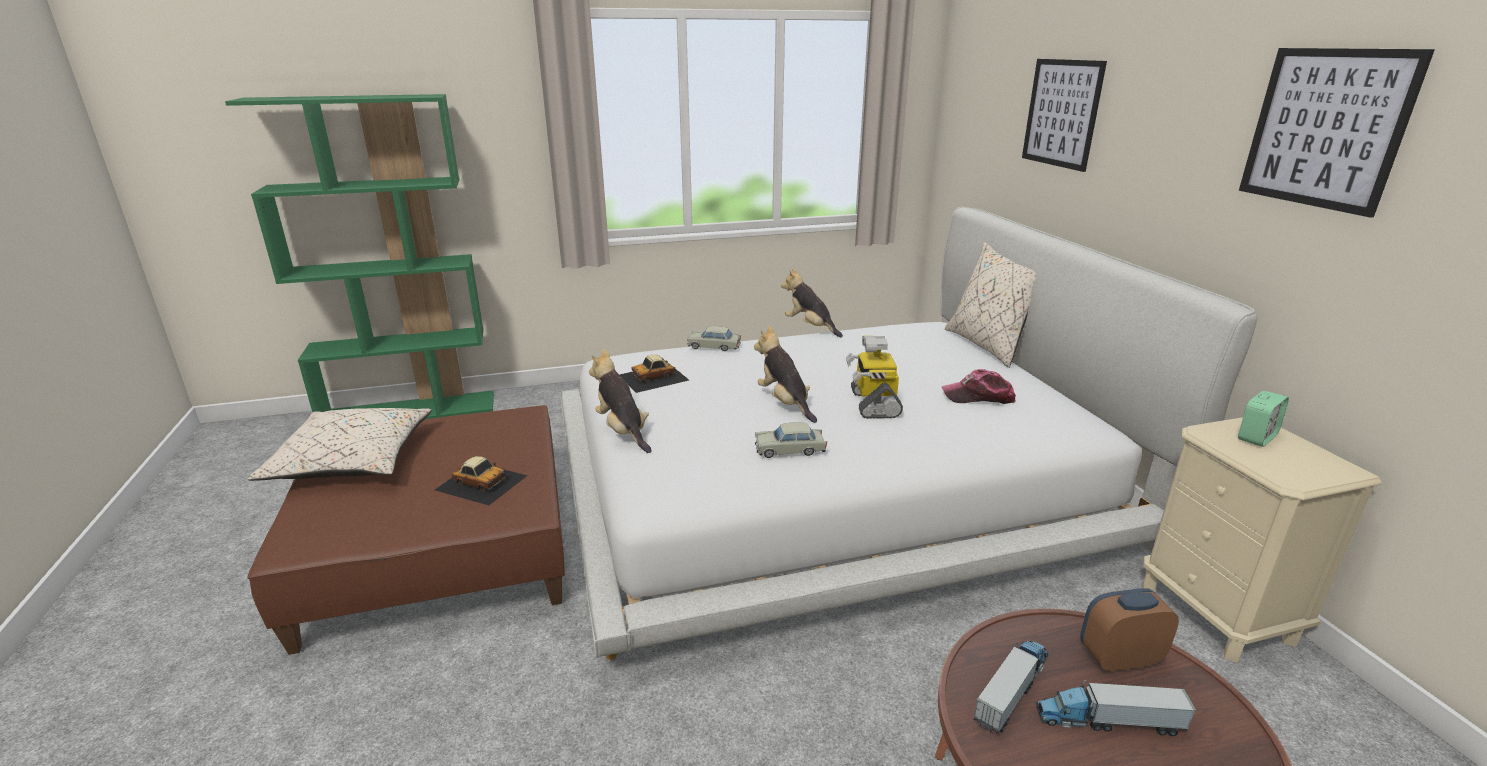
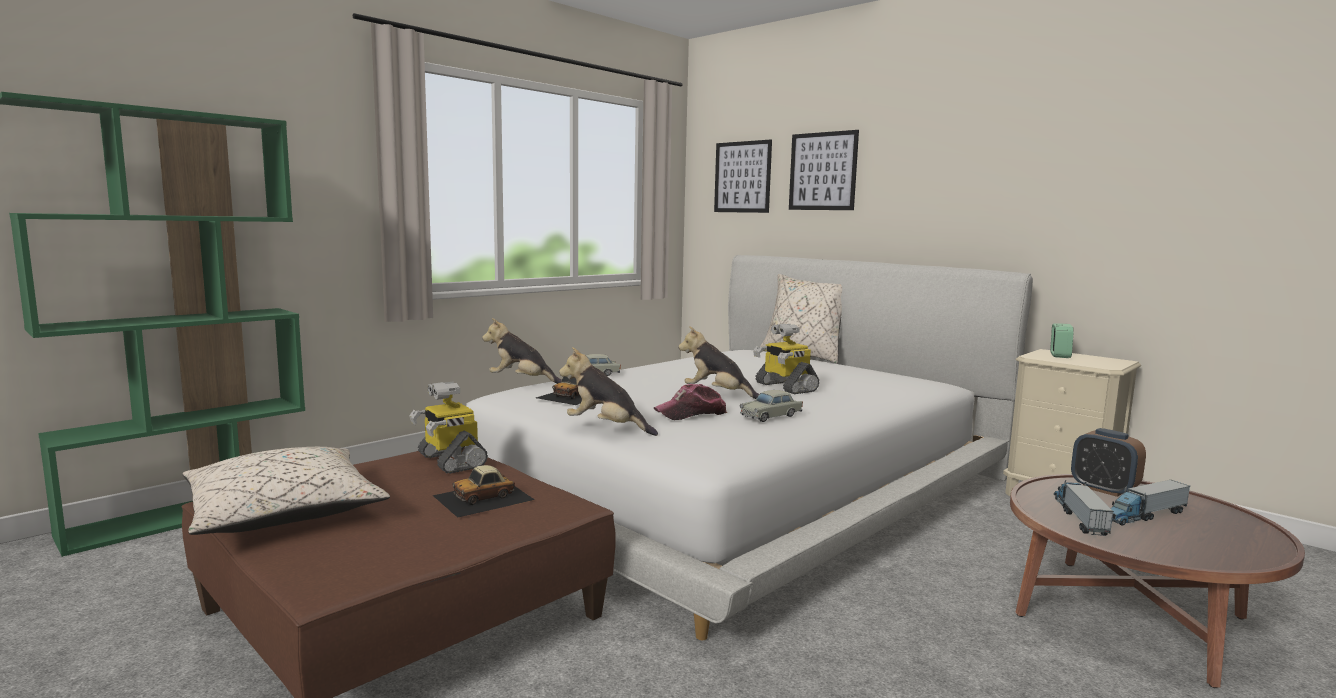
camera: 30 degrees left, 15 degrees down
(481, 482) = (484, 497): toy car -> toy car turned 150 degrees clockwise
(511, 429) = (450, 461): none -> toy robot
(810, 327) = (655, 358): plush toy -> plush toy (522, 381)
(978, 397) = (848, 376): cap -> cap (691, 413)
(1119, 658) = (1103, 489): alarm clock -> alarm clock turned 90 degrees counterclockwise
(1325, 128) = (1042, 152): picture -> picture (742, 177)

